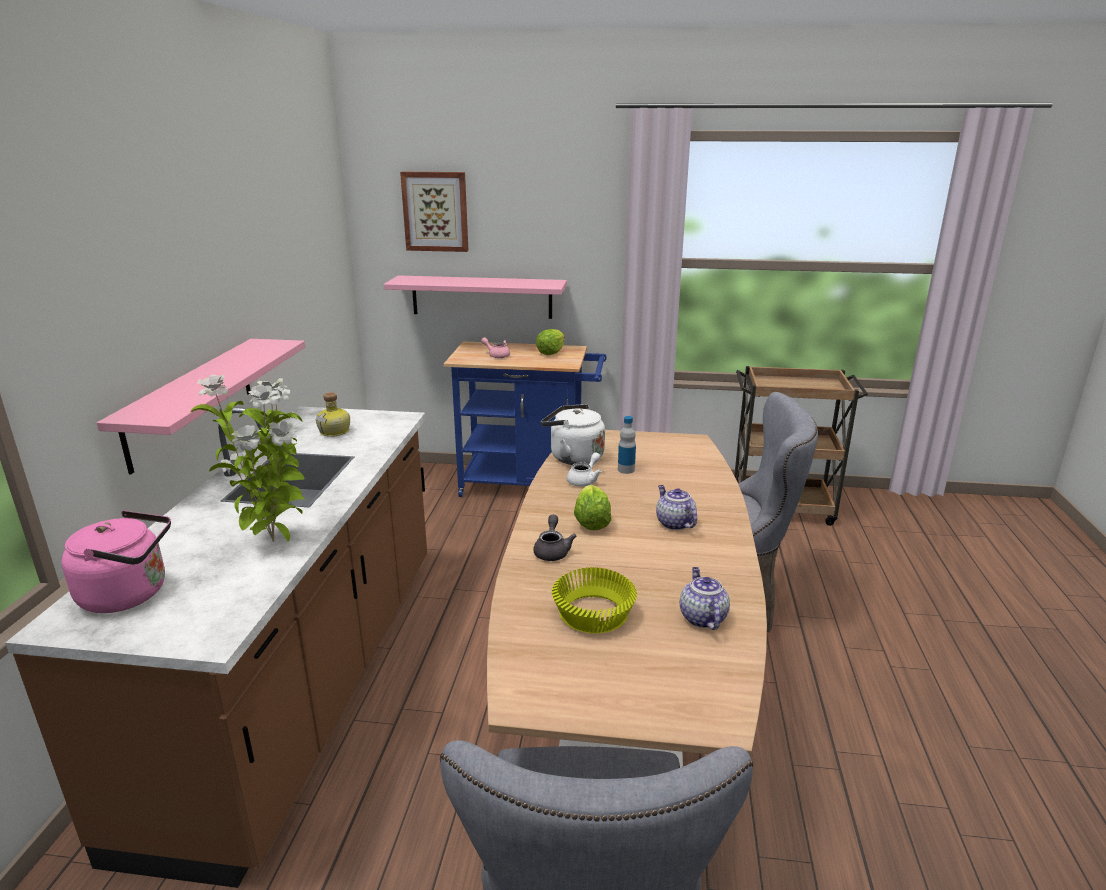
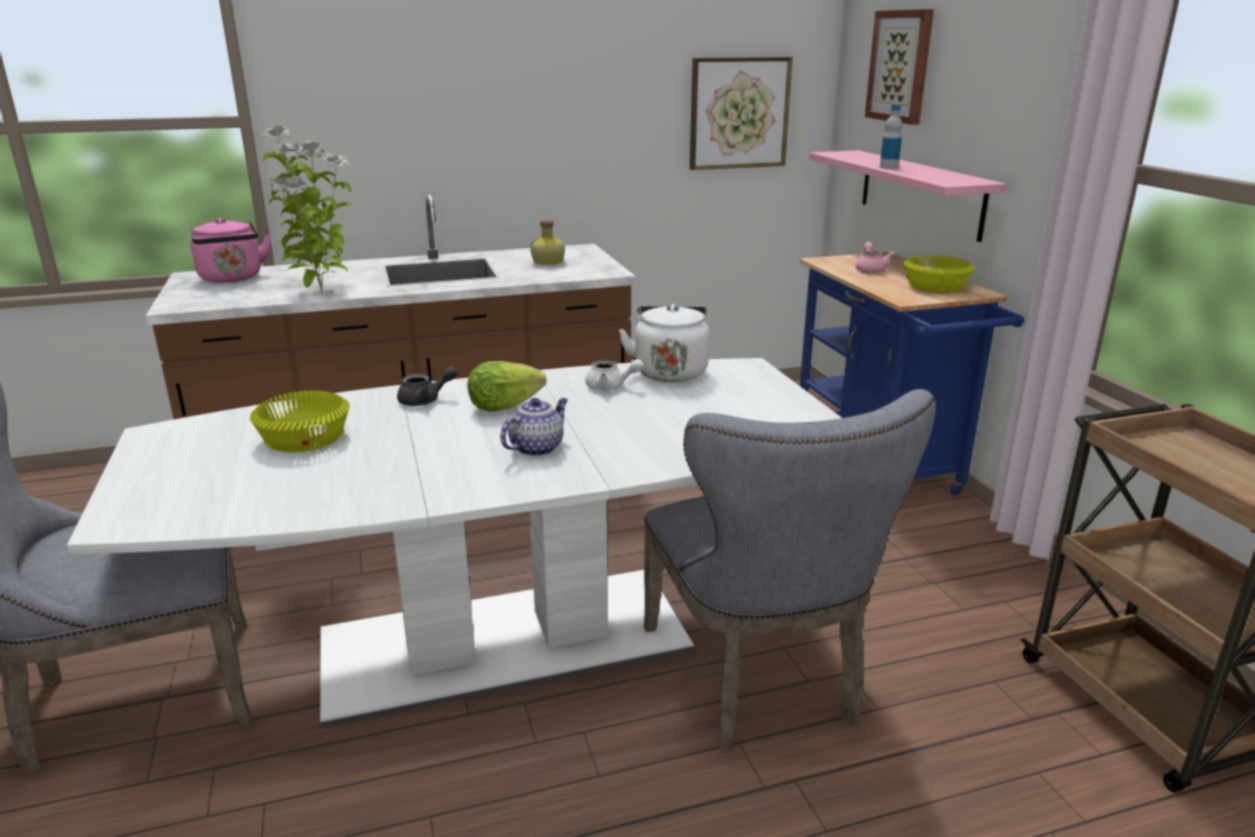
camera: 65 degrees right, 0 degrees up
(191, 401) = (465, 195): pink shelf -> none
(317, 263) = (739, 113): none -> picture
(551, 352) = (934, 286): lettuce -> yellow bowl
(624, 690) = (506, 641): brown dining table -> white dining table
(626, 470) = (666, 401): bottle -> bottle (888, 167)
(702, 617) = (313, 491): teapot -> none

